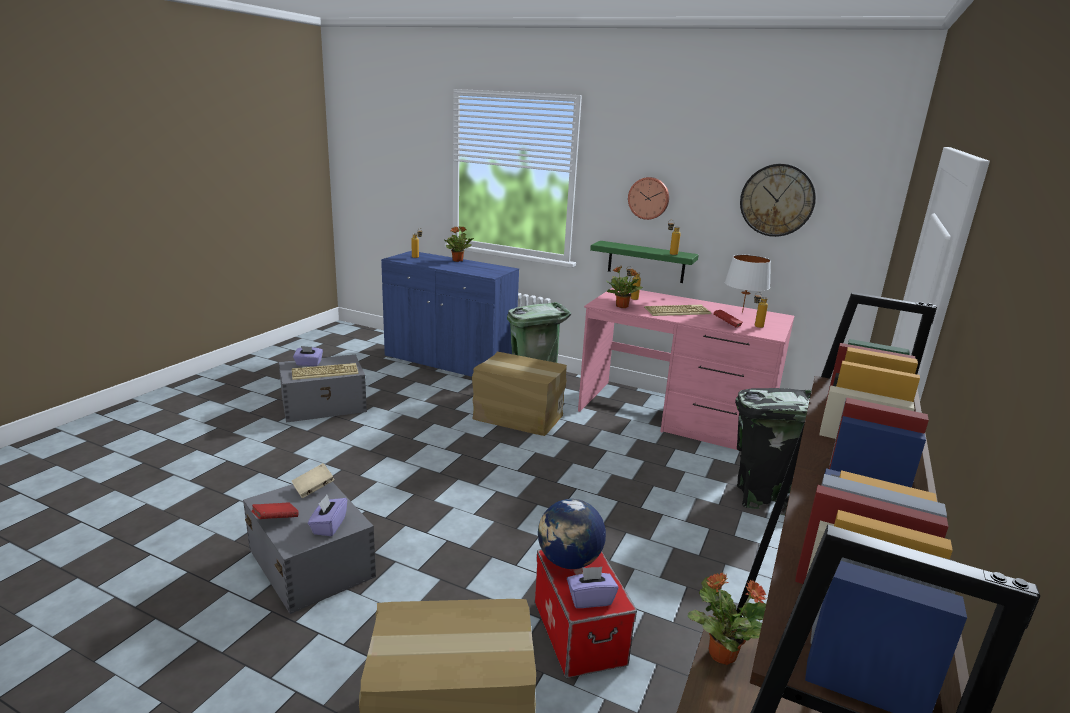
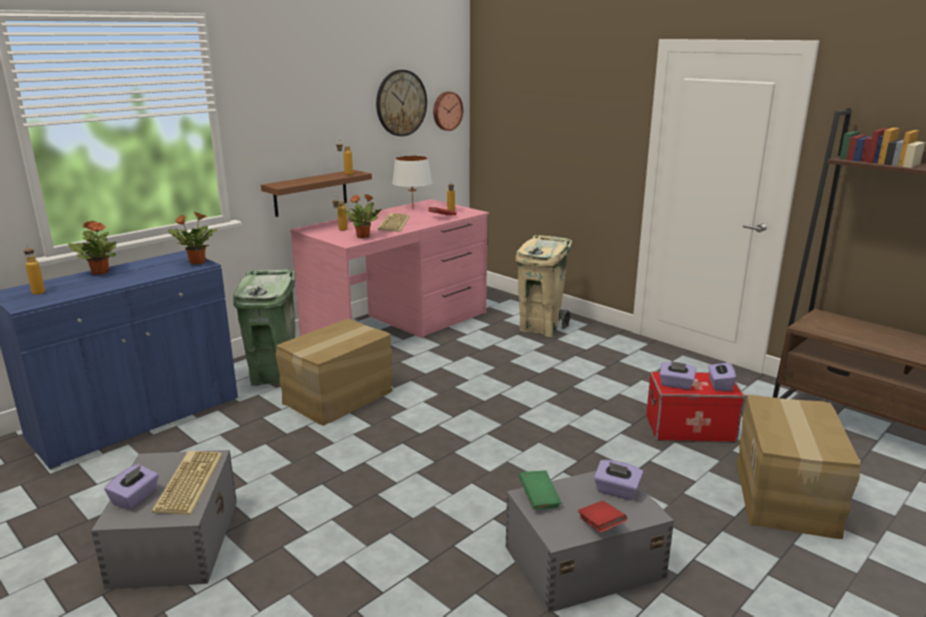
camera: 70 degrees left, 0 degrees up
(313, 488) = (539, 499): beige book -> green book
(569, 561) = (676, 384): globe -> purple tissue box
(646, 262) = (310, 193): green shelf -> brown shelf
(649, 198) = (301, 124): wall clock -> wall clock (446, 111)
(721, 653) = (820, 331): potted plant -> potted plant (196, 262)
(762, 497) = (541, 328): black trash can -> beige trash can

